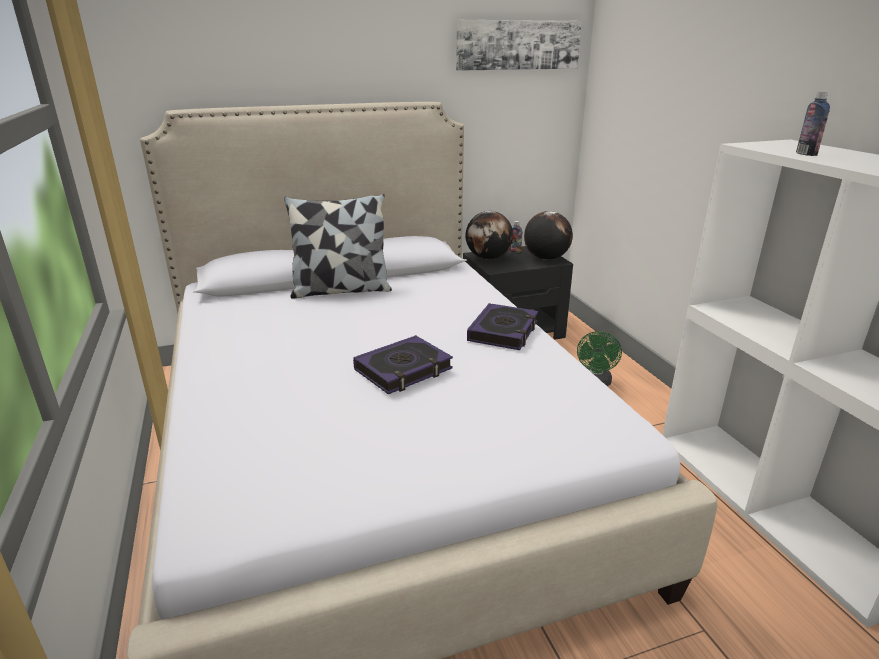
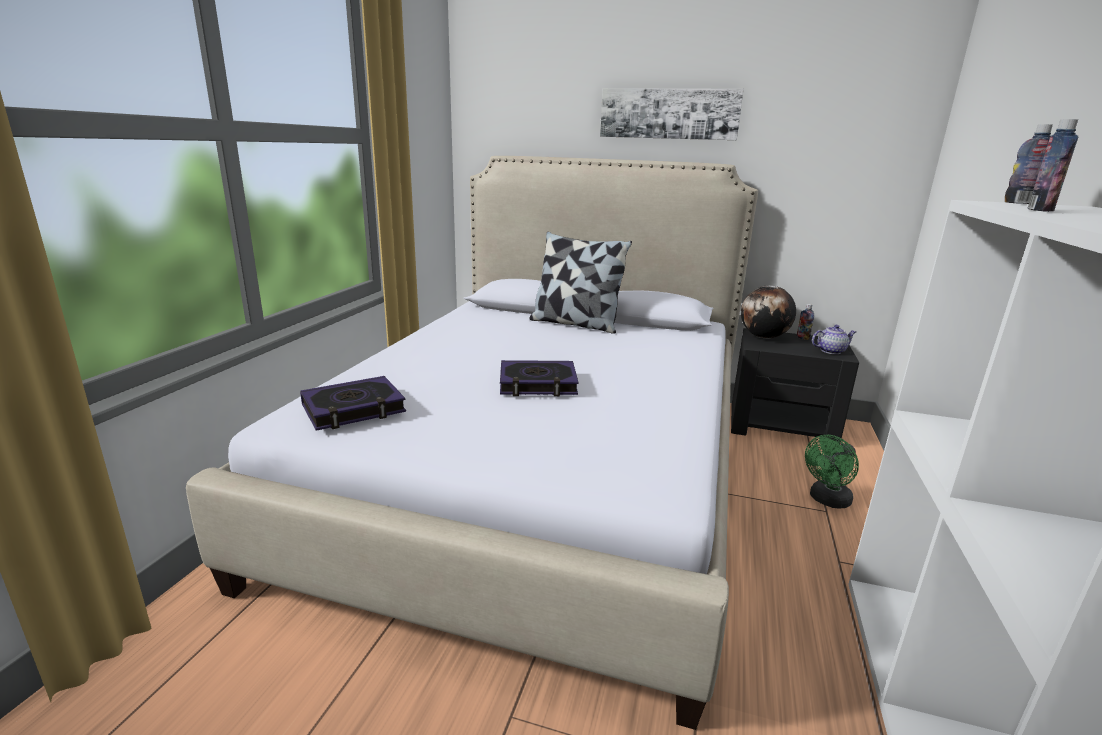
camera: 35 degrees right, 5 degrees down
(503, 332) = (670, 385): book -> book (353, 409)
(518, 45) = (844, 110): picture -> picture (669, 114)
(545, 258) = (830, 351): globe -> teapot
(762, 143) = (1021, 203): none -> bottle

